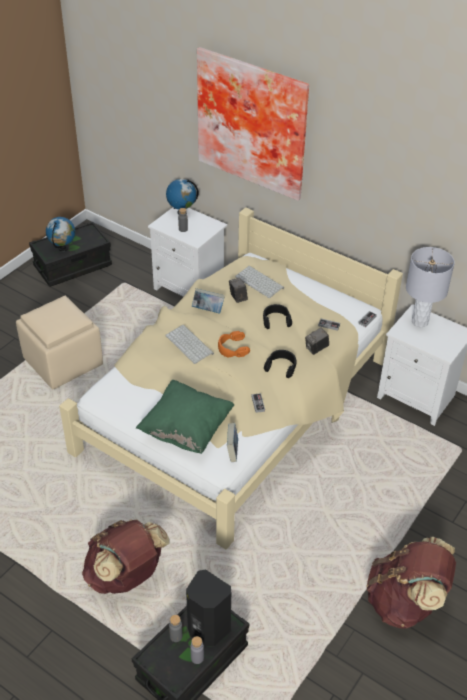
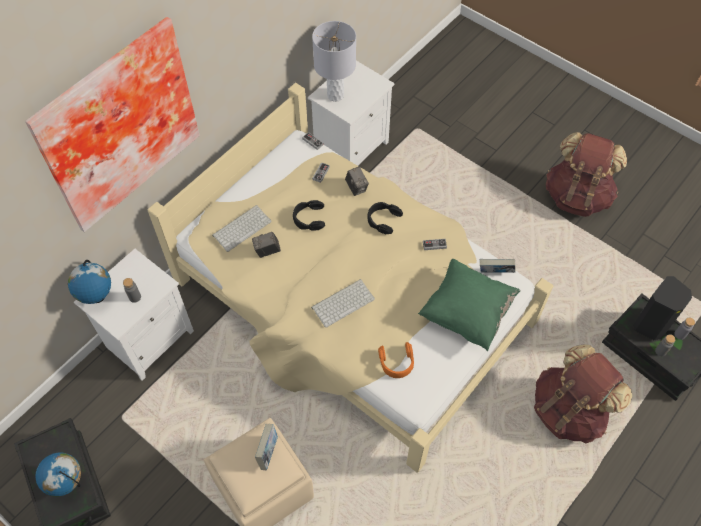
camera: 85 degrees left, 15 degrees up
(208, 310) = (284, 282): book -> book (268, 451)
(232, 348) = (352, 261): orange headphones -> orange headphones (396, 362)

